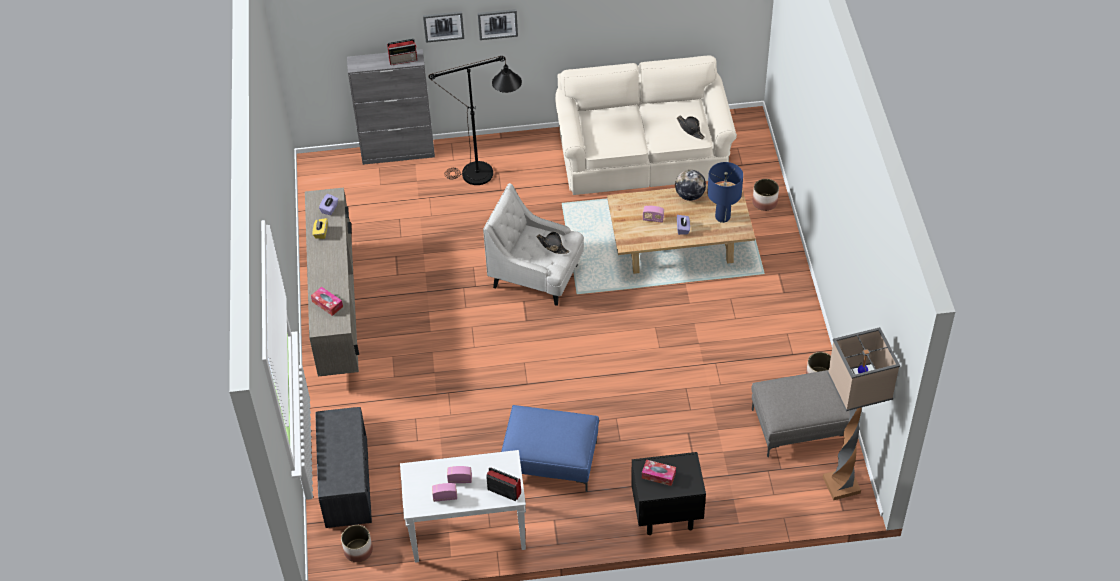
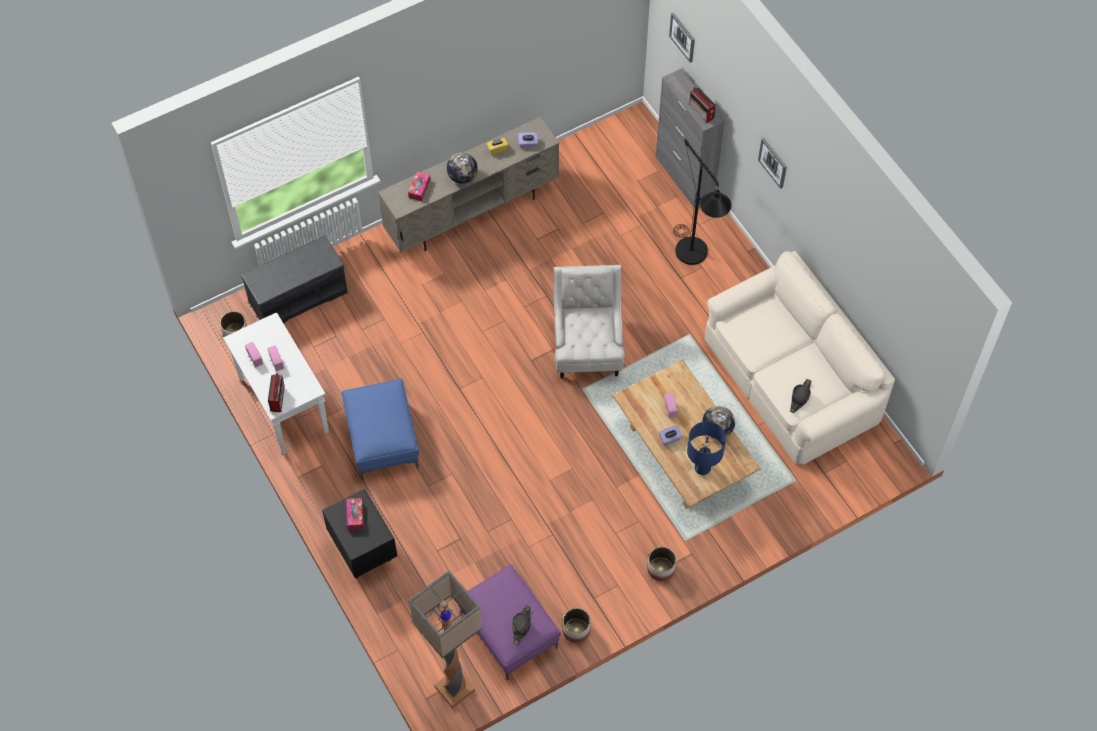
camera: 65 degrees right, 10 degrees up
(335, 268) = (462, 177): none -> globe
(443, 26) = (742, 120): picture -> picture (683, 37)
(552, 246) = (592, 337): black hat -> black hat (521, 625)
(764, 202) = (781, 510): planter -> planter (660, 569)
(799, 427) = (507, 631): grey ottoman -> purple ottoman

